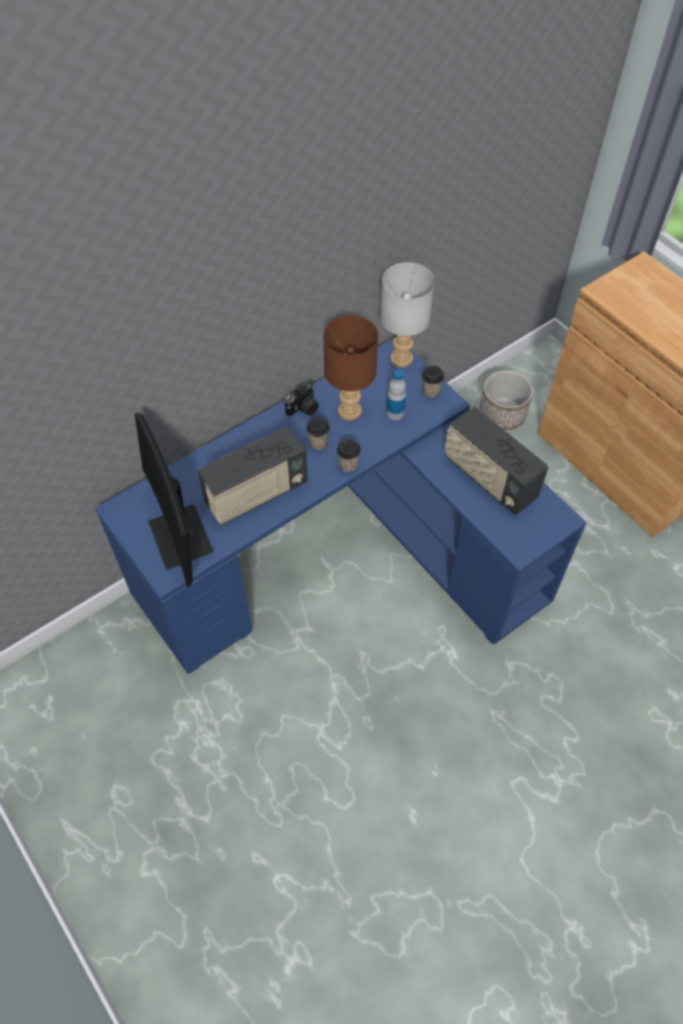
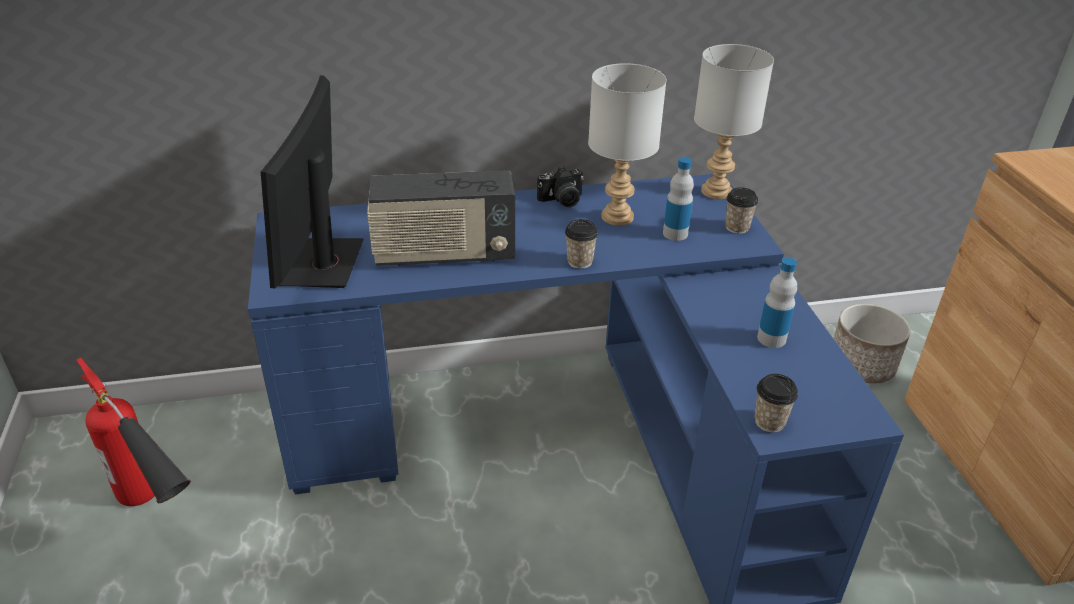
camera: 25 degrees right, 20 degrees down
(105, 728) = (158, 512): none -> fire extinguisher
(318, 442) = (557, 232): cup -> cup (769, 422)
(350, 412) = (617, 218): brown table lamp -> grey table lamp
(489, 478) = (771, 338): radio -> bottle

